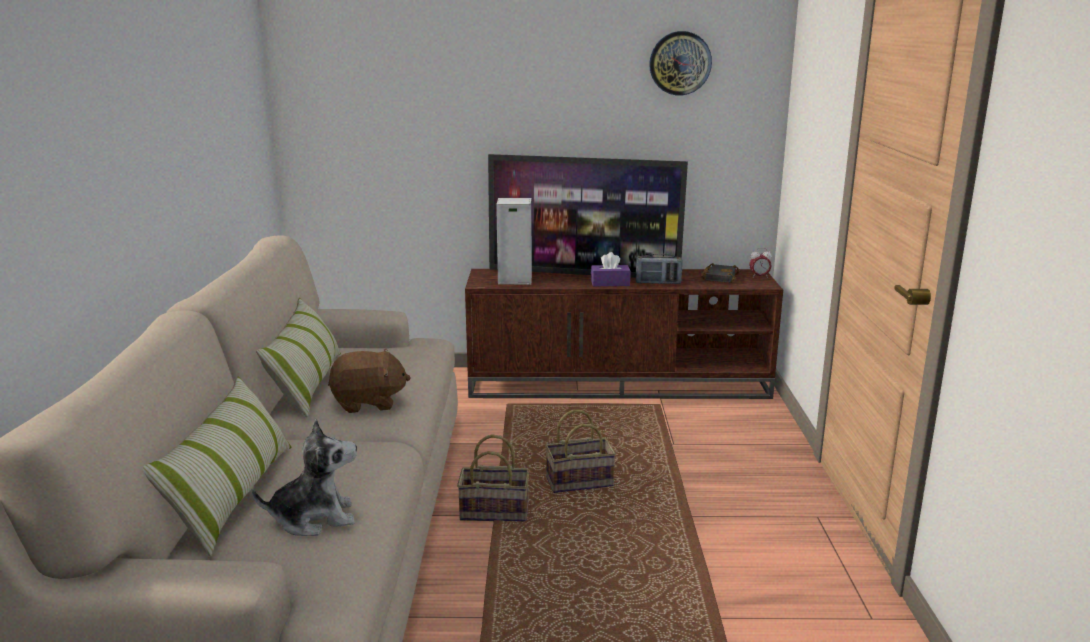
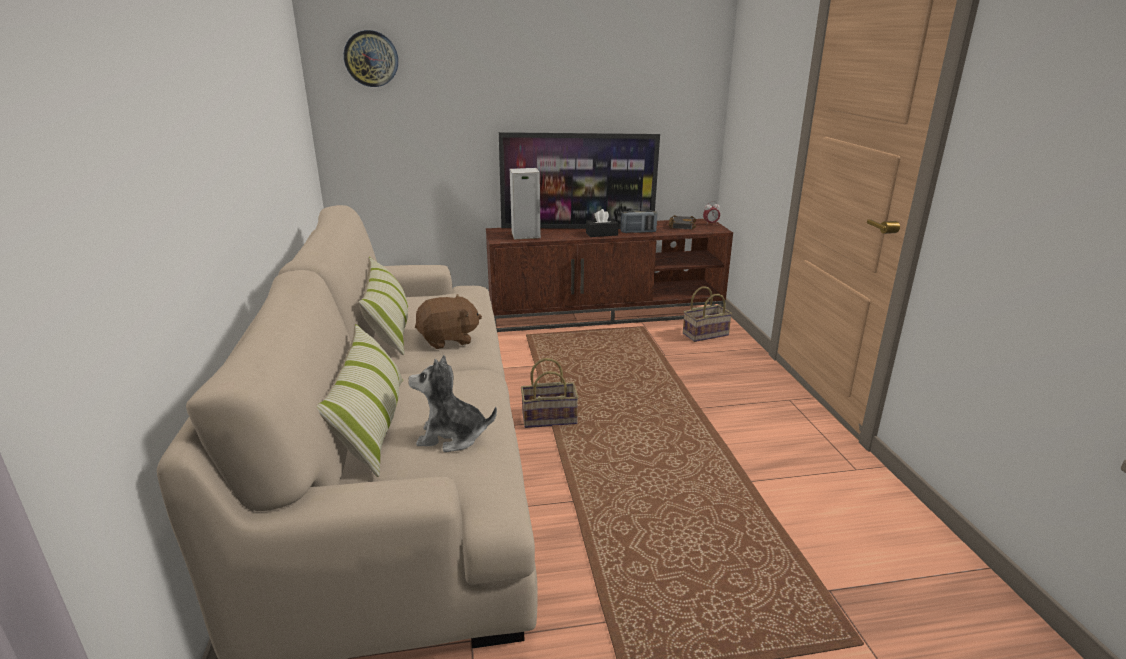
camera: 10 degrees left, 5 degrees up
(314, 518) = (452, 437): plush toy -> plush toy turned 150 degrees counterclockwise
(580, 481) = (606, 389): basket -> basket (706, 334)
(610, 283) = (601, 234): purple tissue box -> black tissue box
(680, 63) = (648, 54): wall clock -> wall clock (371, 58)

